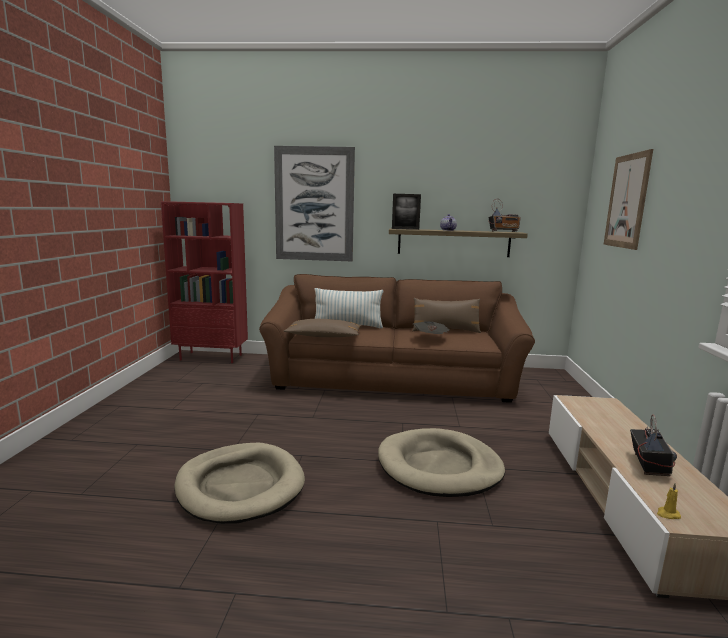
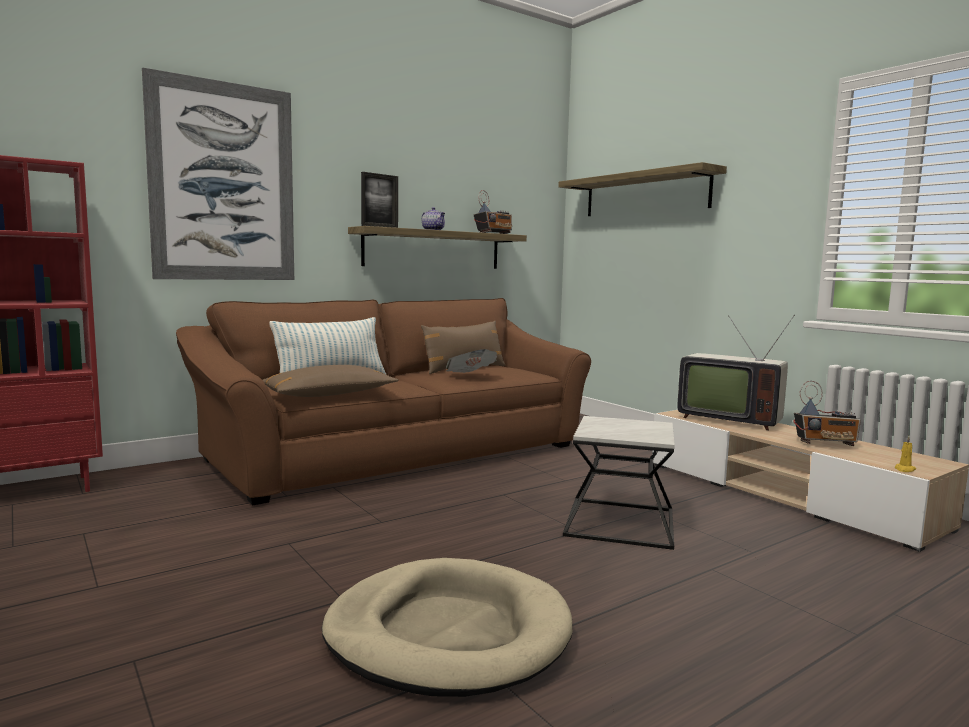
camera: 40 degrees left, 5 degrees down
(439, 467) = (620, 522): beige dog bed -> side table
(609, 417) = (728, 419): none -> television
(627, 201) = (645, 194): picture -> shelf
(648, 465) = (825, 444): radio -> radio turned 120 degrees clockwise

